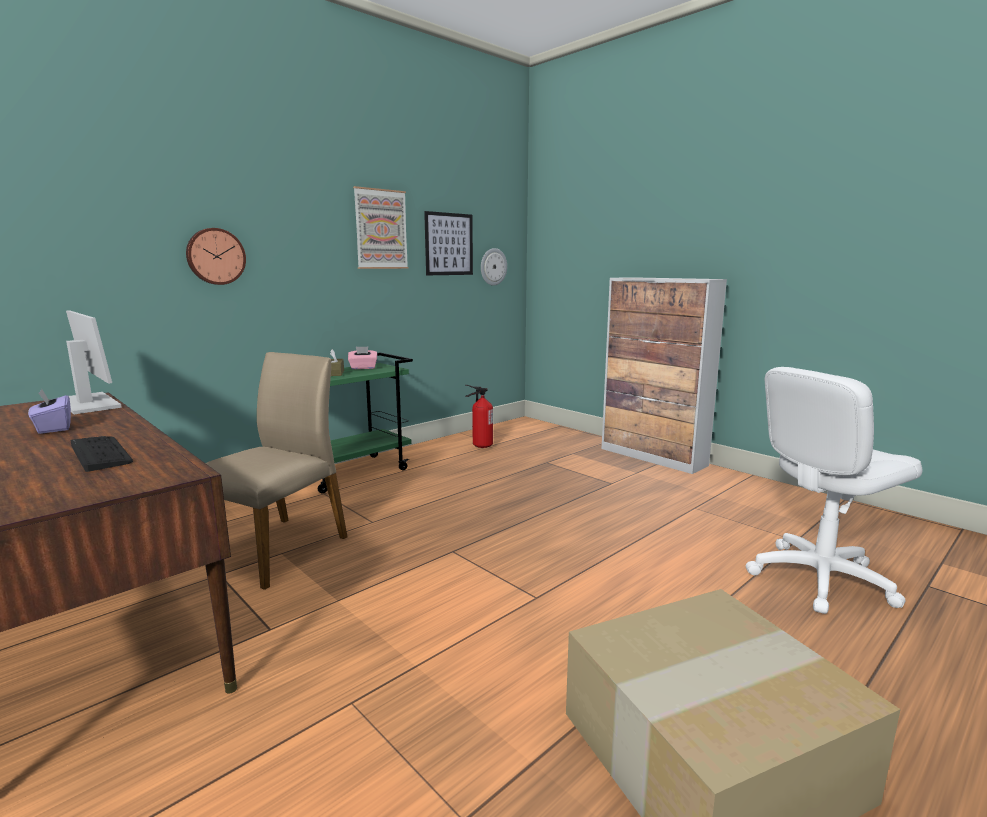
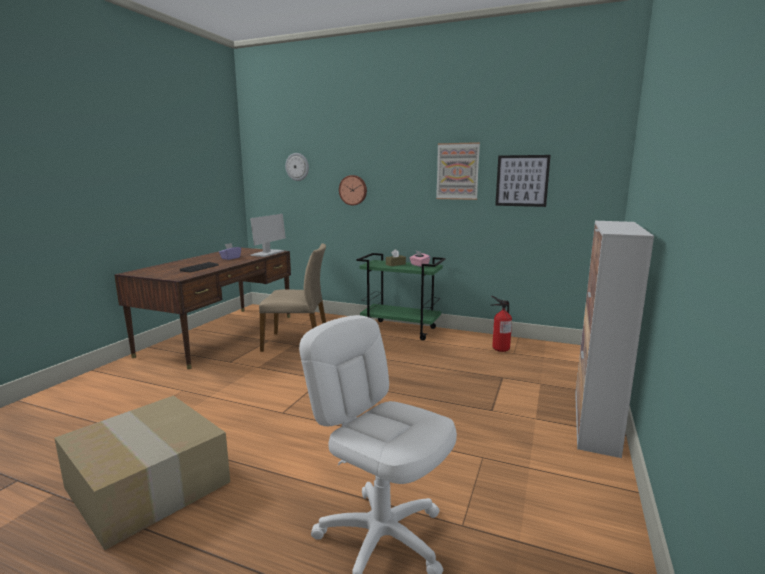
camera: 65 degrees right, 0 degrees up
(493, 267) = (574, 200): wall clock -> wall clock (297, 167)

